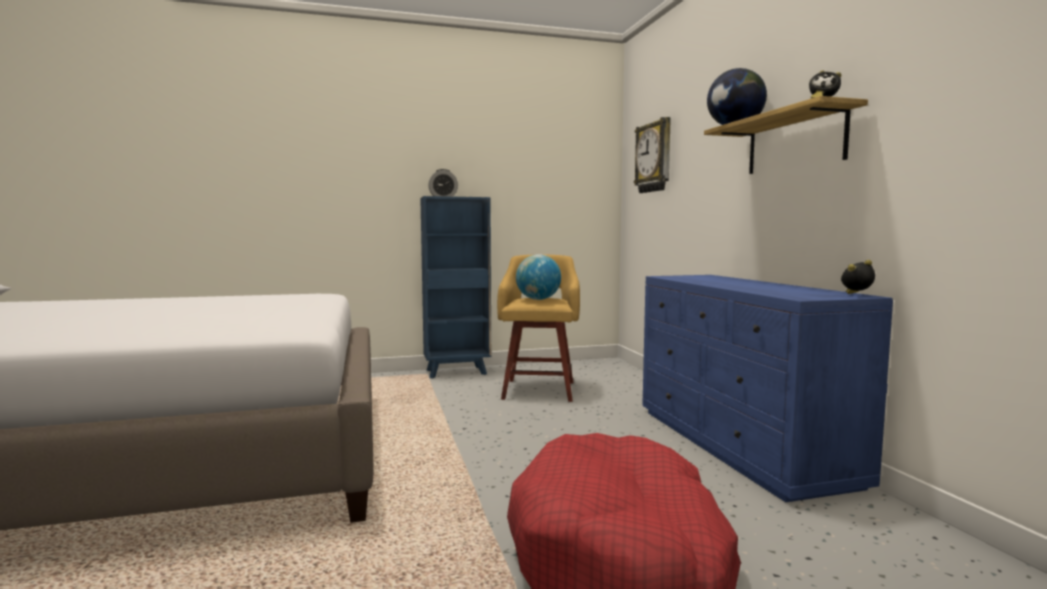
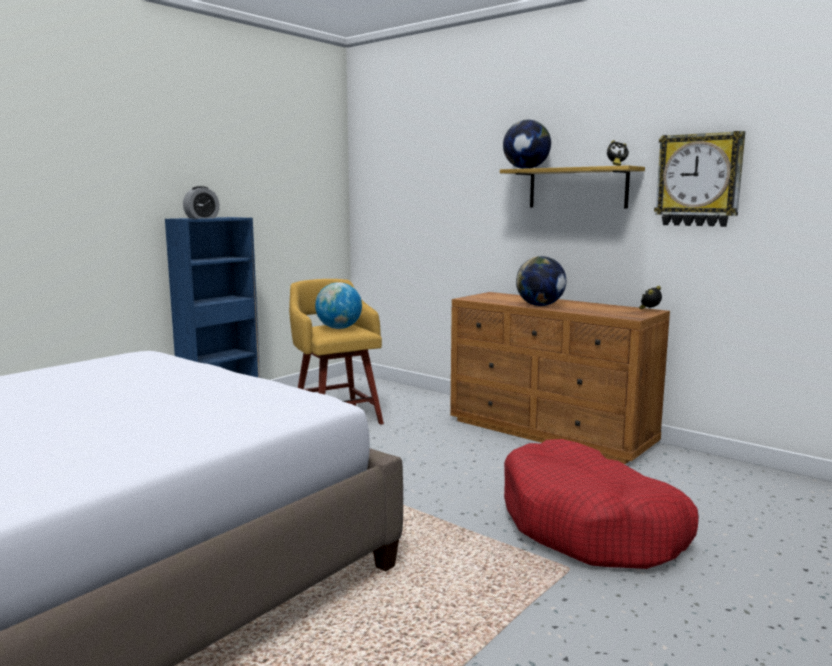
camera: 35 degrees left, 5 degrees up
(654, 157) = (403, 175): wall clock -> wall clock (699, 180)
(721, 284) = (540, 305): none -> globe
(739, 445) = (551, 432): blue dresser -> brown dresser

